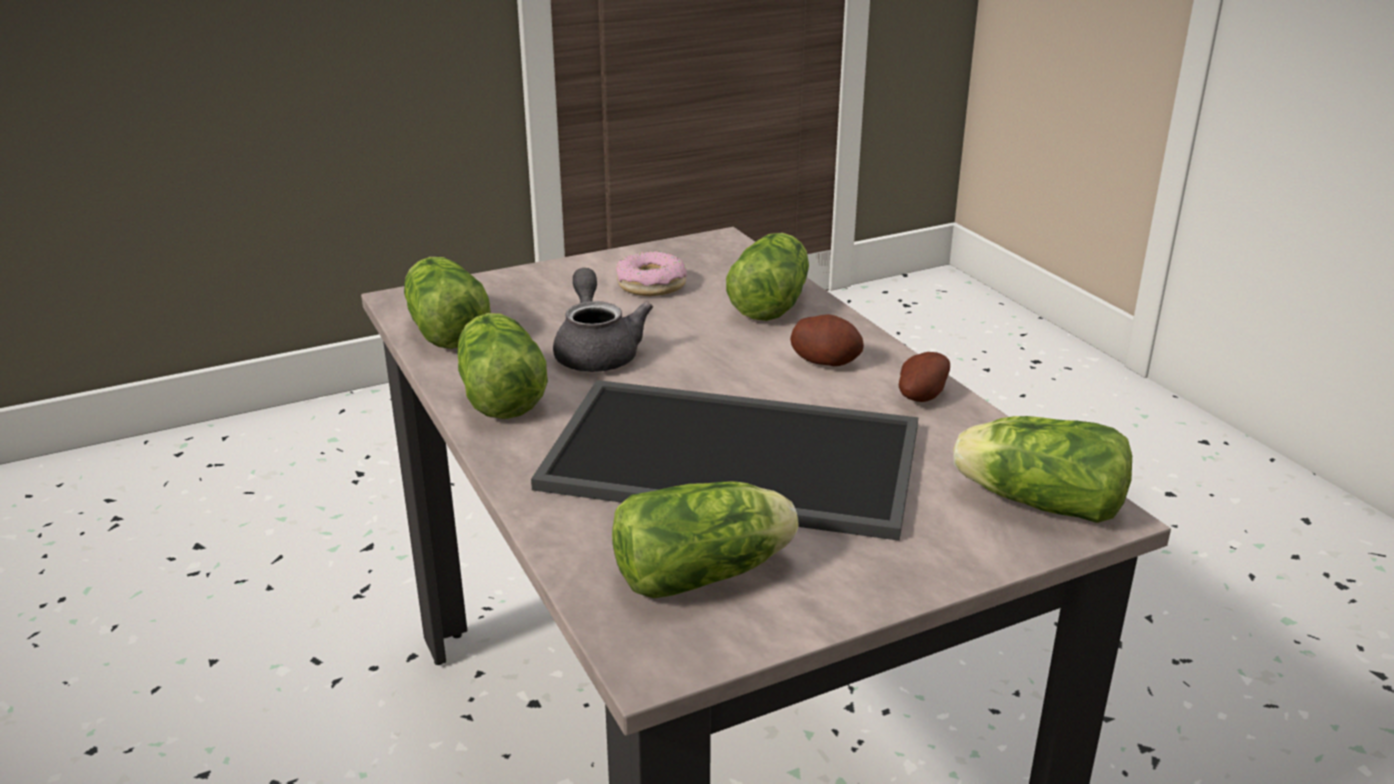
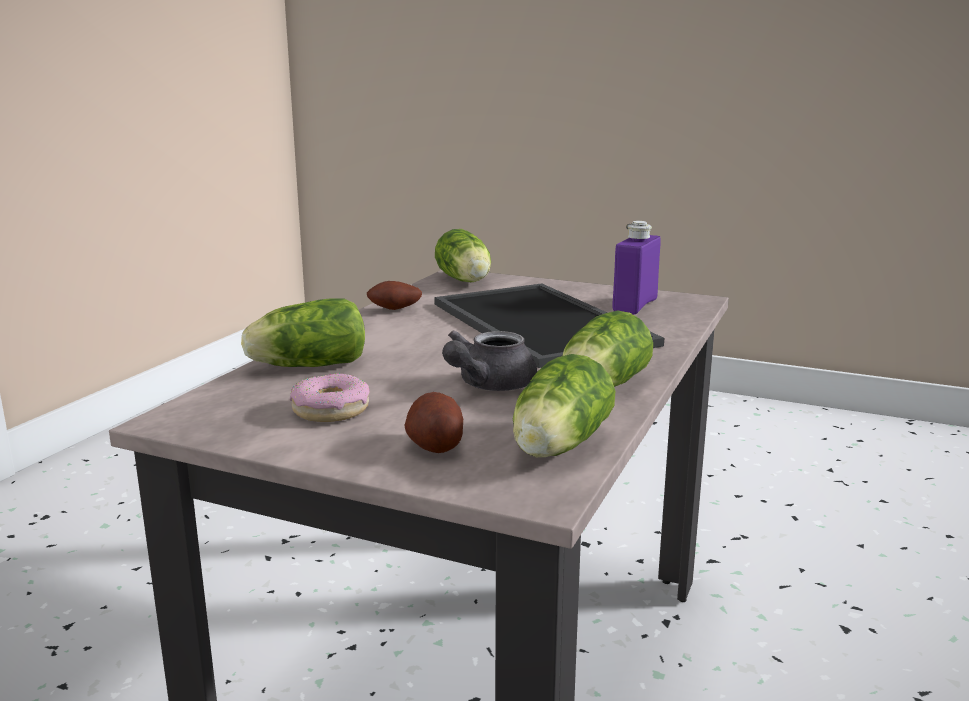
camera: 130 degrees left, 10 degrees down
(707, 574) = (635, 305): lettuce -> purple bottle
(825, 361) = (386, 333): potato -> potato (435, 445)

